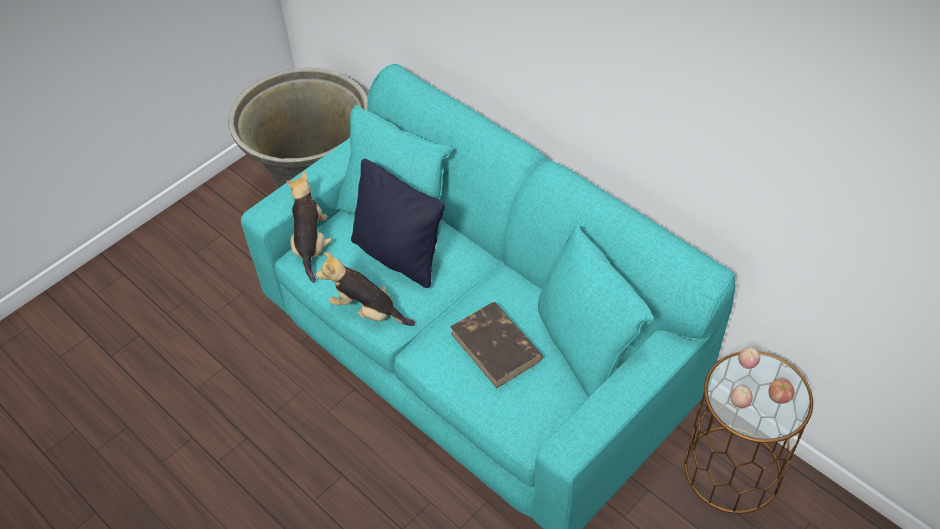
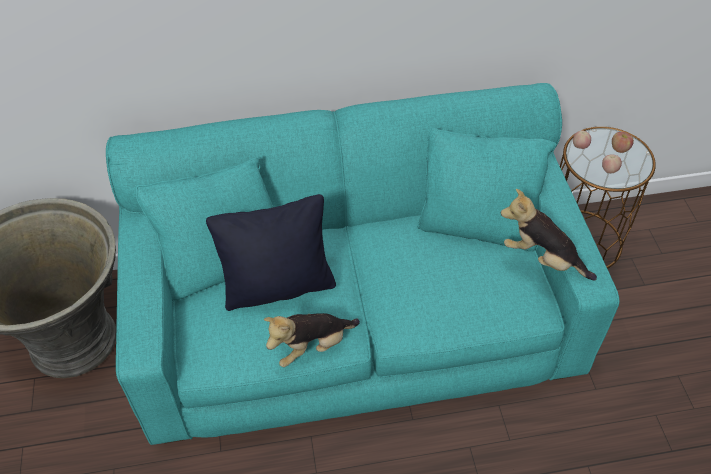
camera: 55 degrees left, 0 degrees up
(311, 245) = (192, 347): plush toy -> plush toy (542, 258)
(496, 347) = (438, 277): brown book -> none

